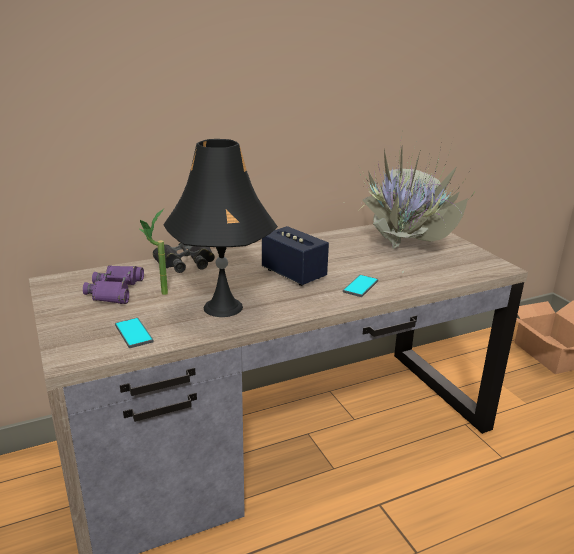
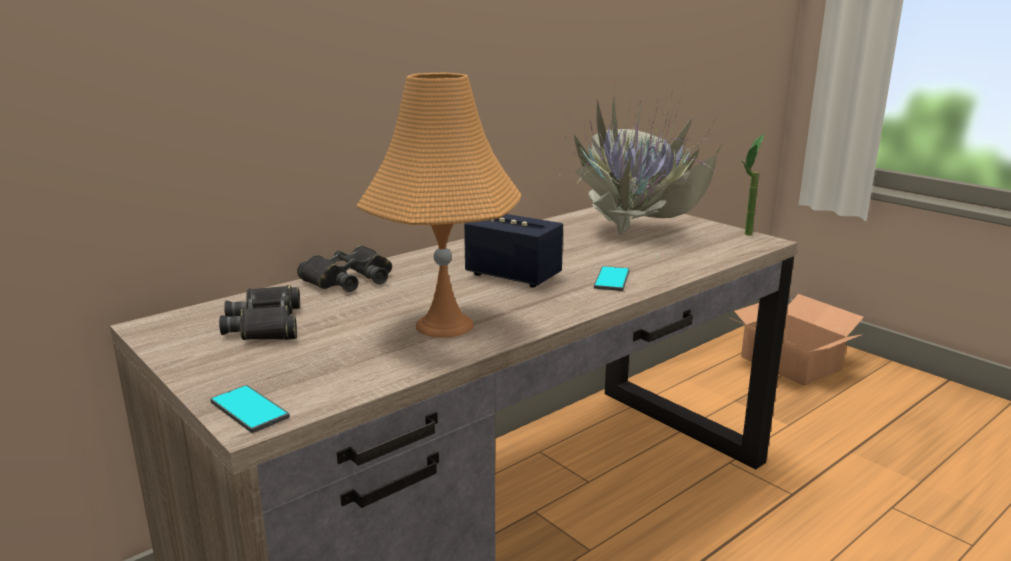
camera: 15 degrees left, 5 degrees down
(115, 290) = (266, 324): purple binoculars -> black binoculars
(134, 333) = (334, 374): phone -> phone (249, 409)
(158, 295) = (337, 322): potted plant -> potted plant (745, 236)
(223, 307) = (444, 325): black table lamp -> orange table lamp

